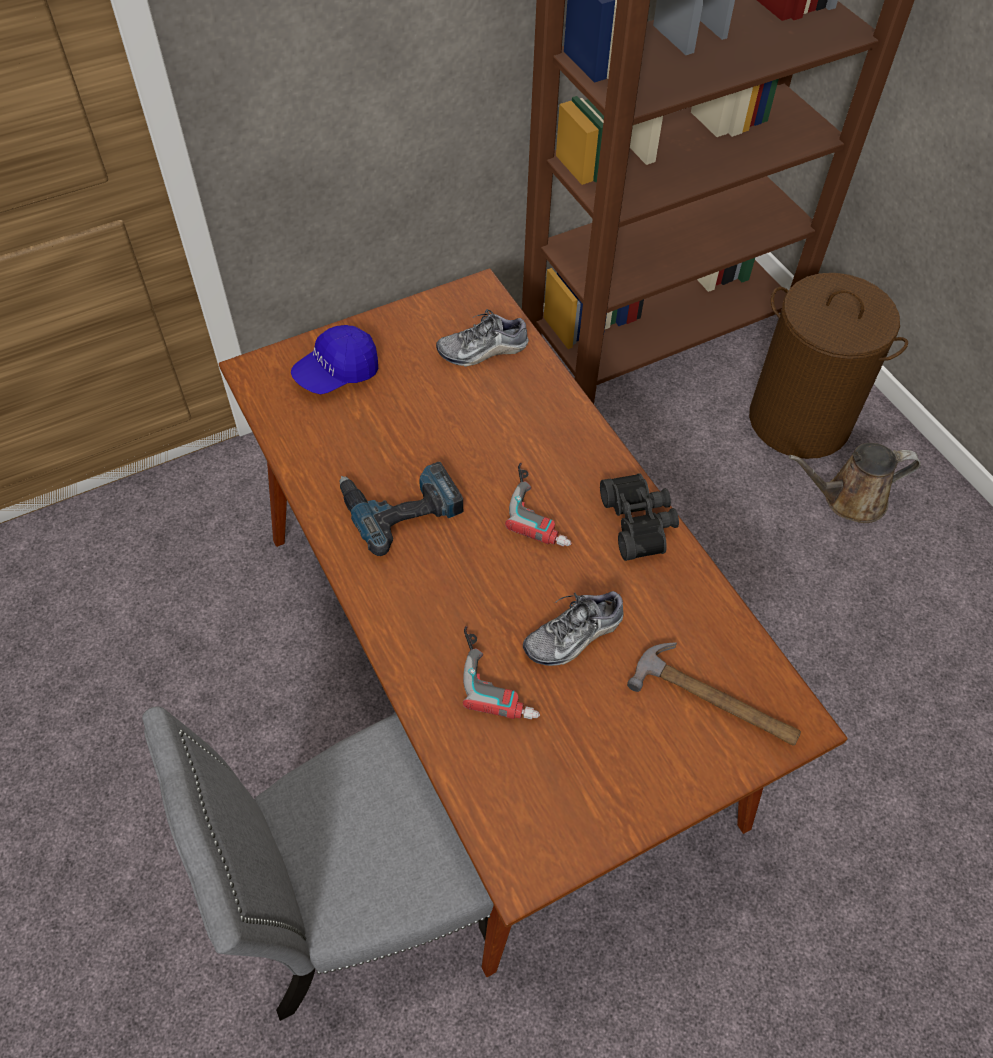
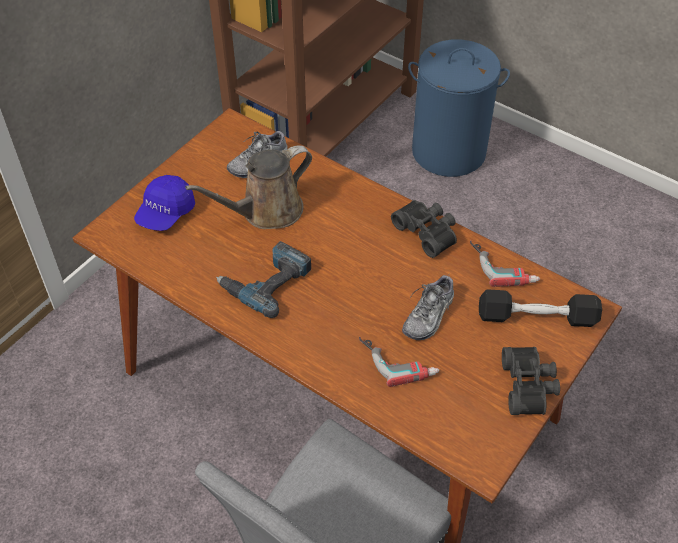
camera: 25 degrees left, 5 degrees down
(543, 509) = (362, 247): power drill -> power drill (503, 265)
(649, 792) = (529, 386): none -> black binoculars
(716, 700) = (536, 317): hammer -> black dumbbell
(798, 420) = (448, 151): brown laundry basket -> blue laundry basket
(848, 499) = (506, 190): brown watering can -> brown watering can (266, 211)

